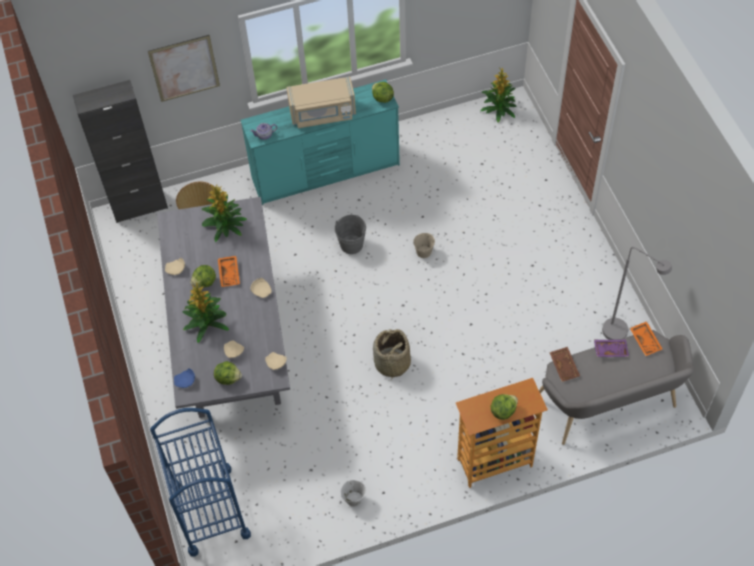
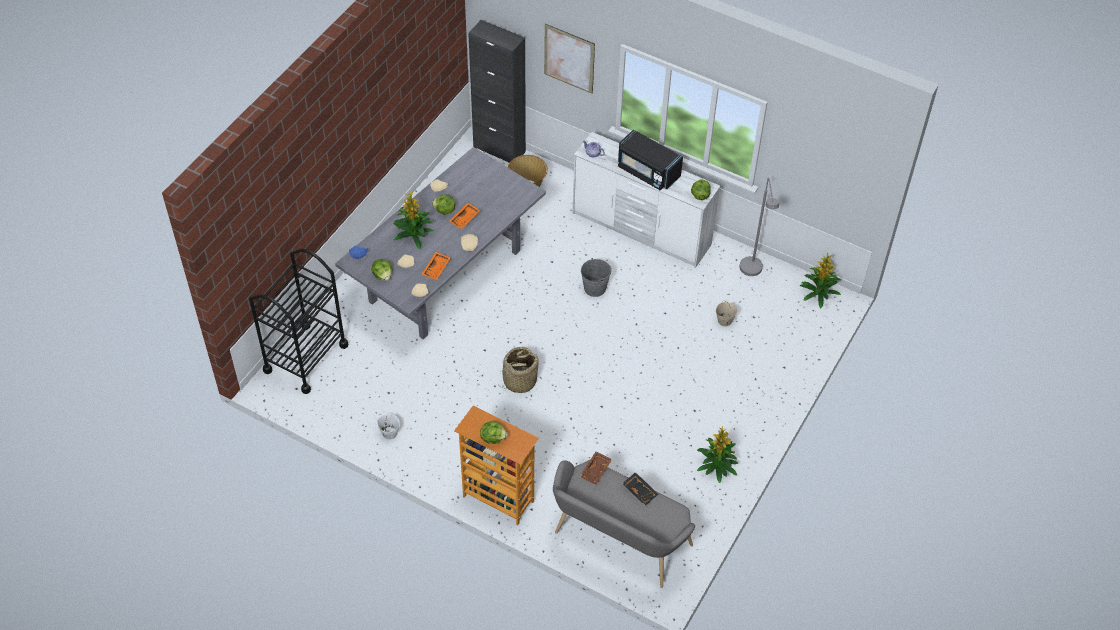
camera: 45 degrees right, 5 degrees down
(210, 510) = (306, 358): blue cart -> black cart
(224, 226) = (500, 188): potted plant -> potted plant (716, 465)
(322, 113) = (647, 172): beige microwave -> black microwave
(326, 172) = (641, 230): turquoise dresser -> white dresser
(423, 252) = (634, 335): beige bucket -> beige bucket (724, 321)
(610, 350) = (640, 491): purple tray -> black tray
(622, 334) = (692, 509): grey floor lamp -> grey floor lamp (752, 272)
(645, 340) = (672, 509): orange tray -> orange tray (436, 269)

